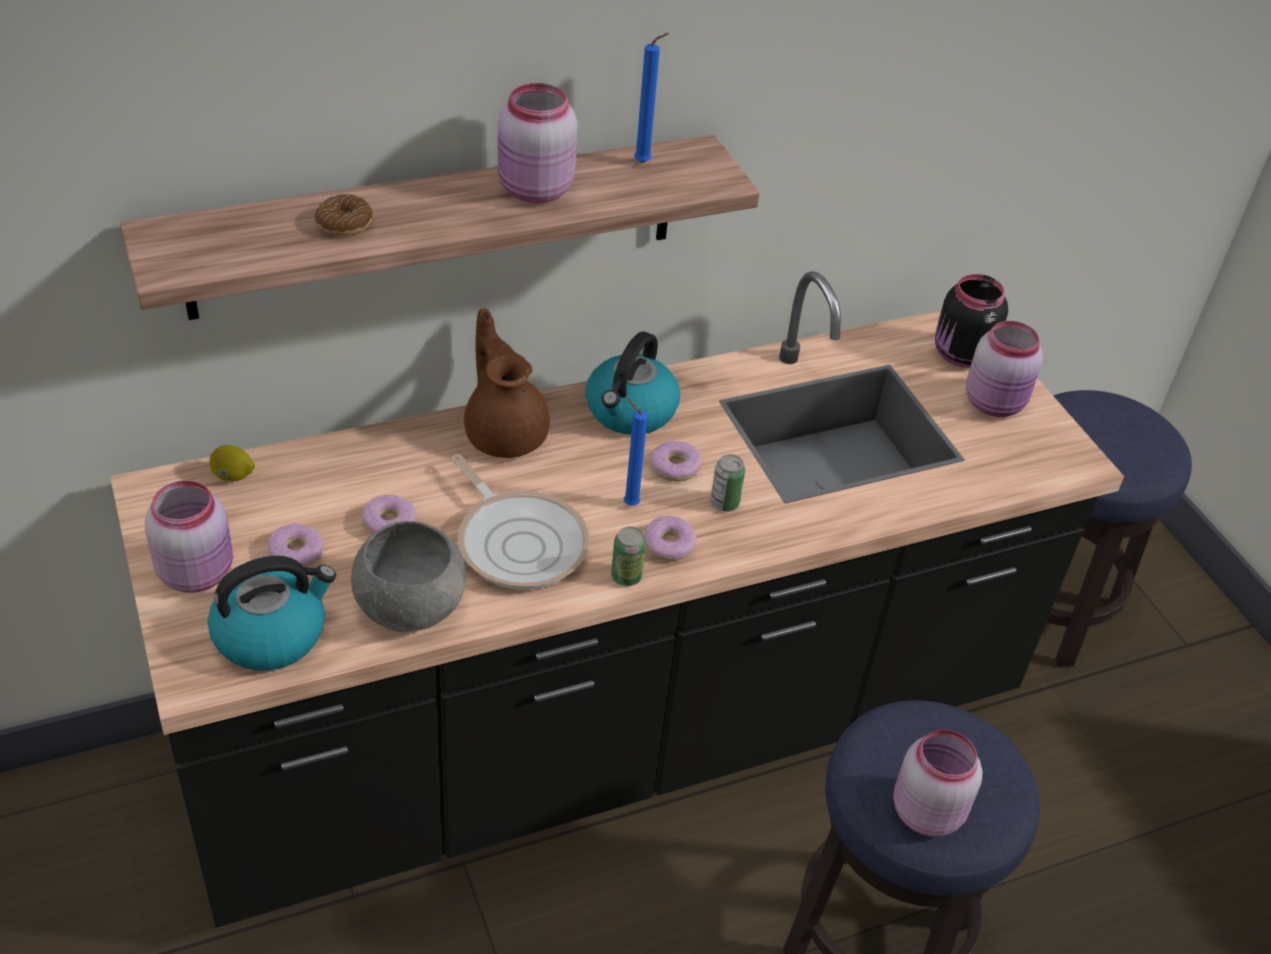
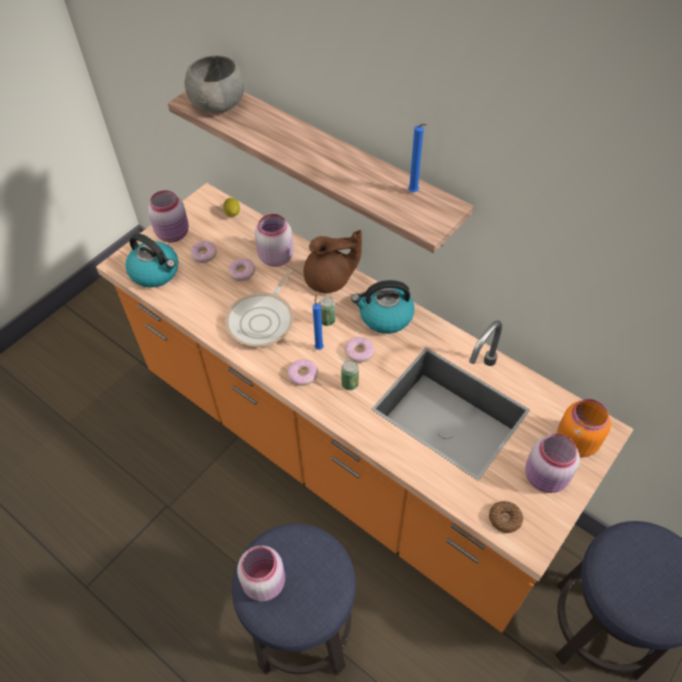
camera: 65 degrees right, 10 degrees up
(344, 223) = (263, 127): donut -> donut (505, 519)
(410, 607) = (198, 305): grey bowl -> grey bowl (217, 104)
(505, 432) = (330, 280): brown teapot -> brown teapot turned 45 degrees clockwise
(534, 190) = (348, 168): pink jar -> pink jar (275, 257)
(609, 732) = (343, 452): black counter -> orange counter
(626, 577) = (269, 369): can -> can (327, 320)
(960, 355) = (574, 442): black jar -> orange jar

